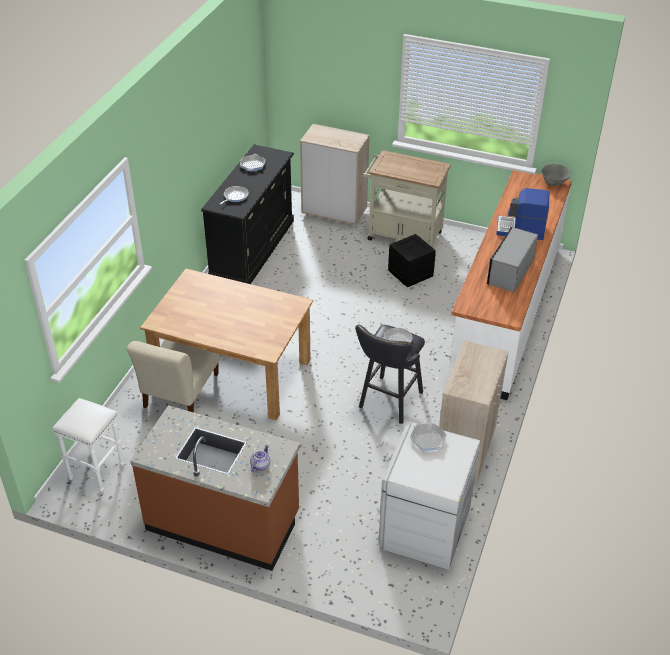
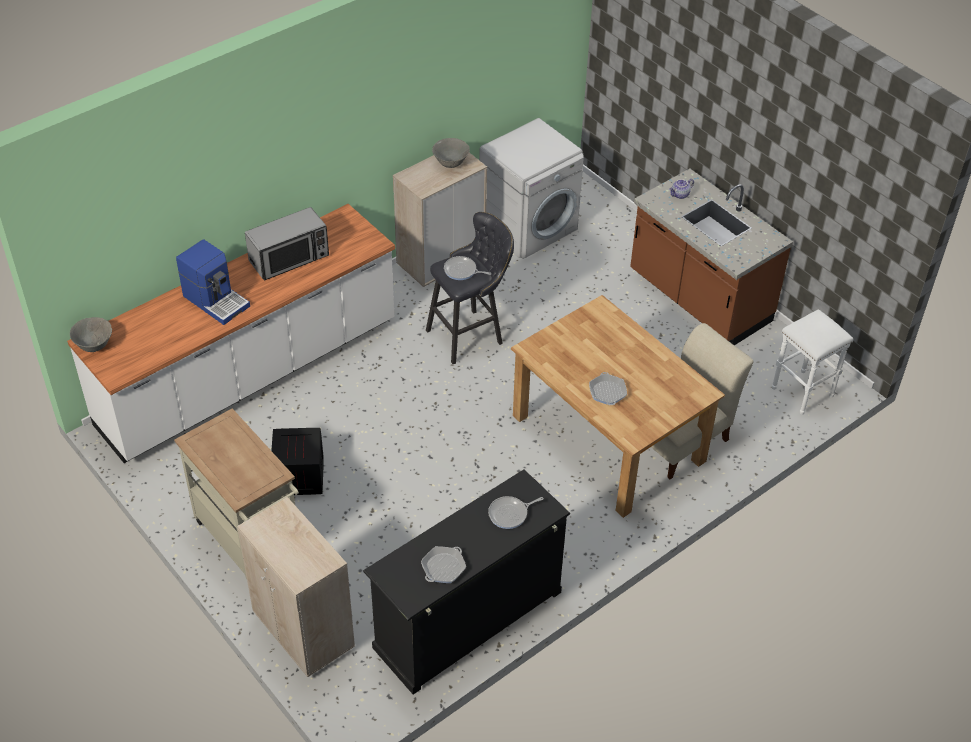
camera: 150 degrees left, 5 degrees up
(427, 439) = (523, 162): frying pan -> frying pan (607, 392)
(474, 382) = (451, 163): none -> grey bowl

